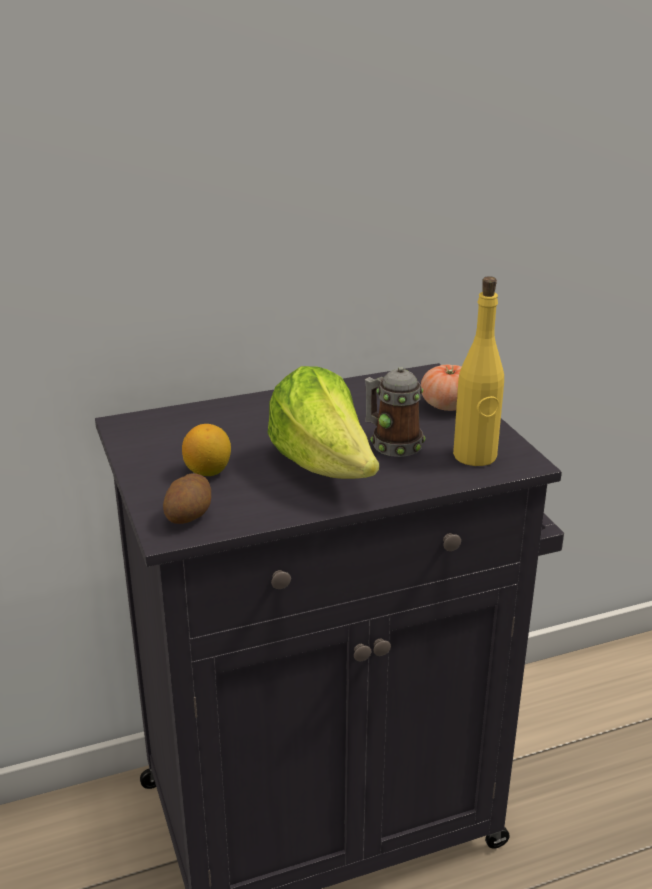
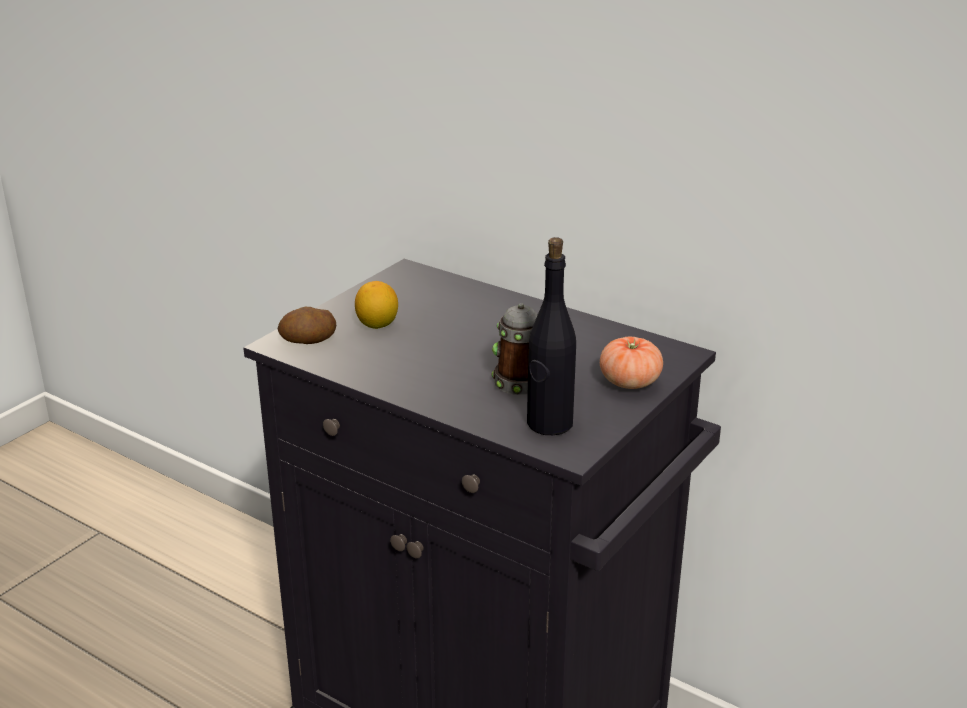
camera: 55 degrees right, 0 degrees up
(325, 468) = (440, 365): lettuce -> none
(475, 456) = (549, 424): yellow bottle -> black bottle

